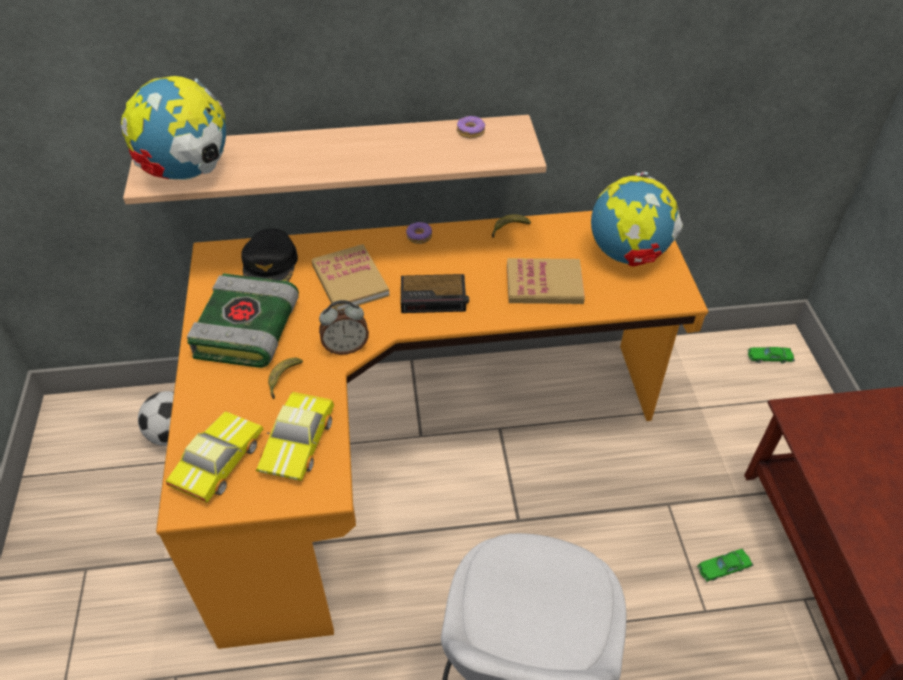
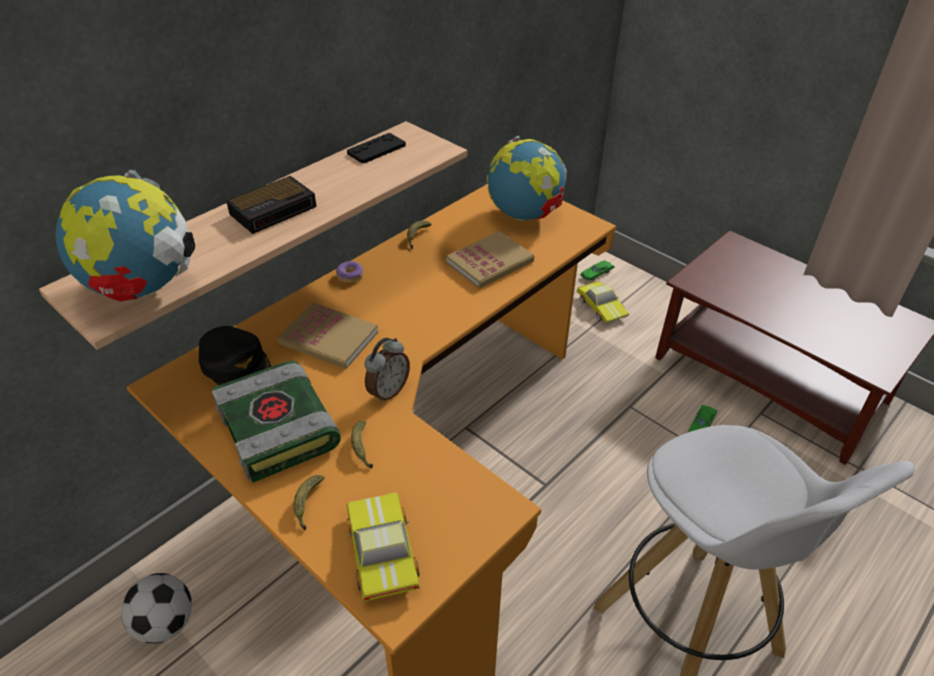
camera: 40 degrees left, 5 degrees down
(210, 396) = (308, 504): none -> banana
(300, 442) = (437, 487): toy car -> toy car (602, 306)
(435, 298) = (418, 314): alarm clock -> alarm clock (275, 209)
(470, 132) = (376, 149): donut -> black game controller

